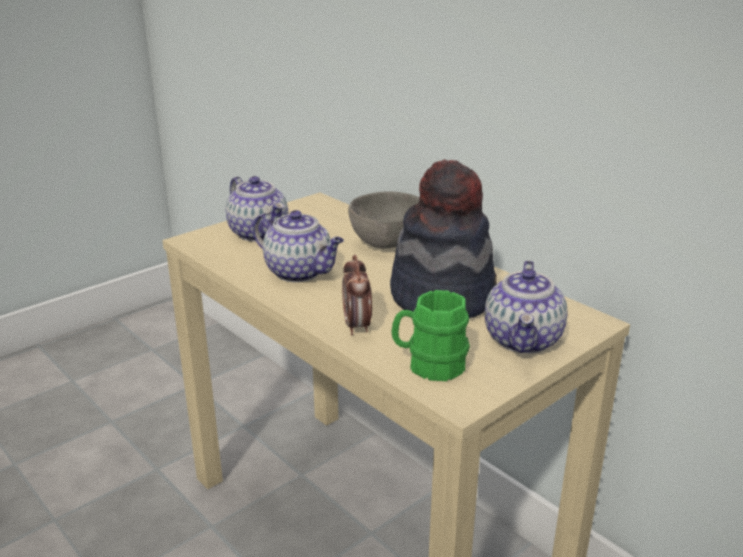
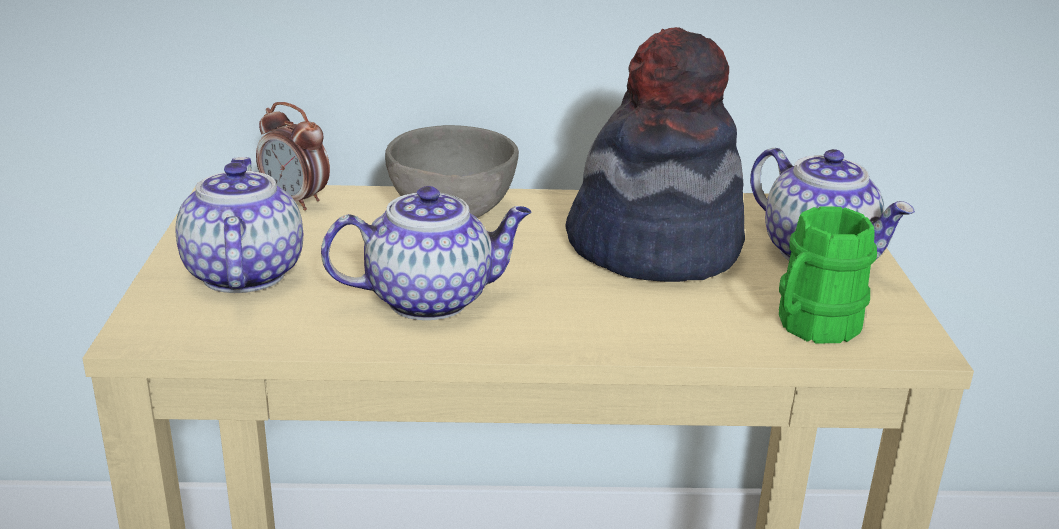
camera: 50 degrees left, 0 degrees up
(260, 233) = (242, 274): teapot -> teapot turned 105 degrees counterclockwise
(357, 326) = (652, 327): alarm clock -> alarm clock (296, 202)

